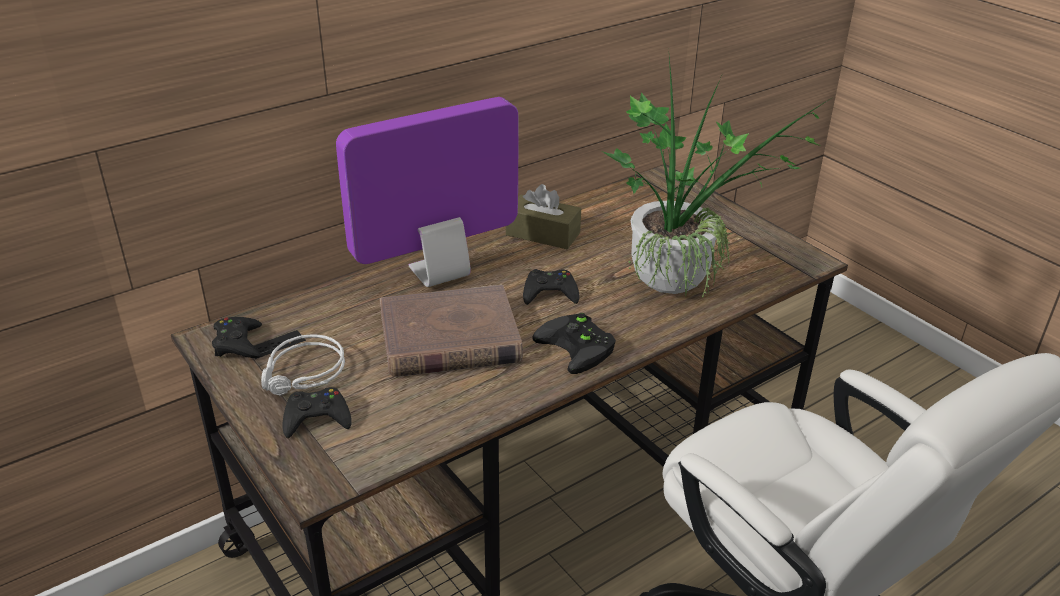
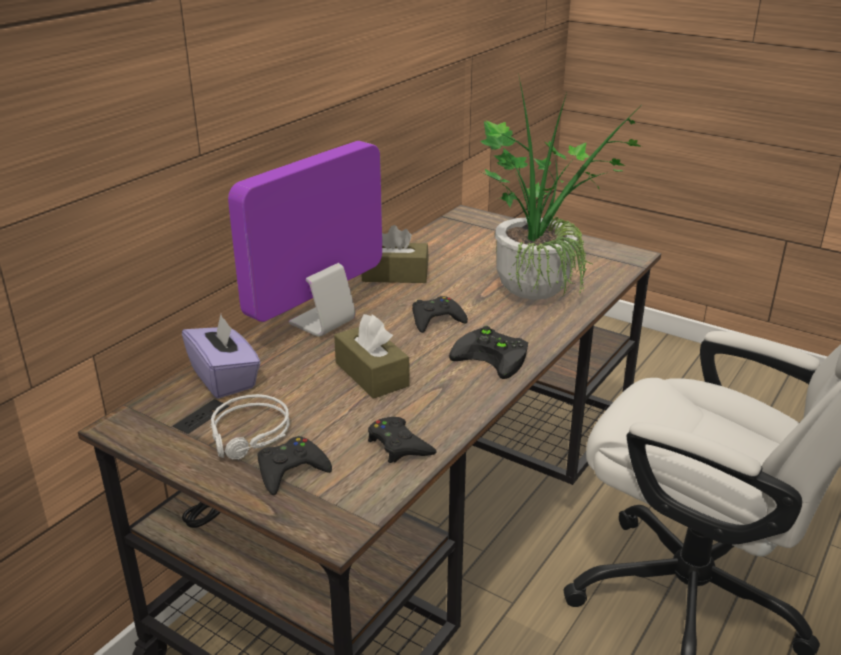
camera: 20 degrees left, 5 degrees down
(238, 343) = (161, 423): black game controller -> black game controller (399, 445)
(318, 311) = (225, 378): none -> purple tissue box
(449, 338) = (371, 374): brown book -> brown tissue box

